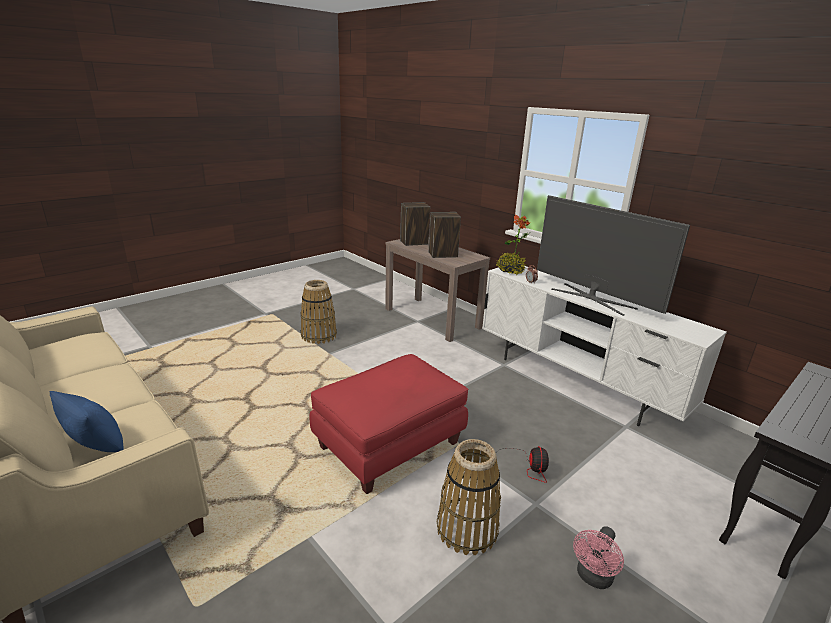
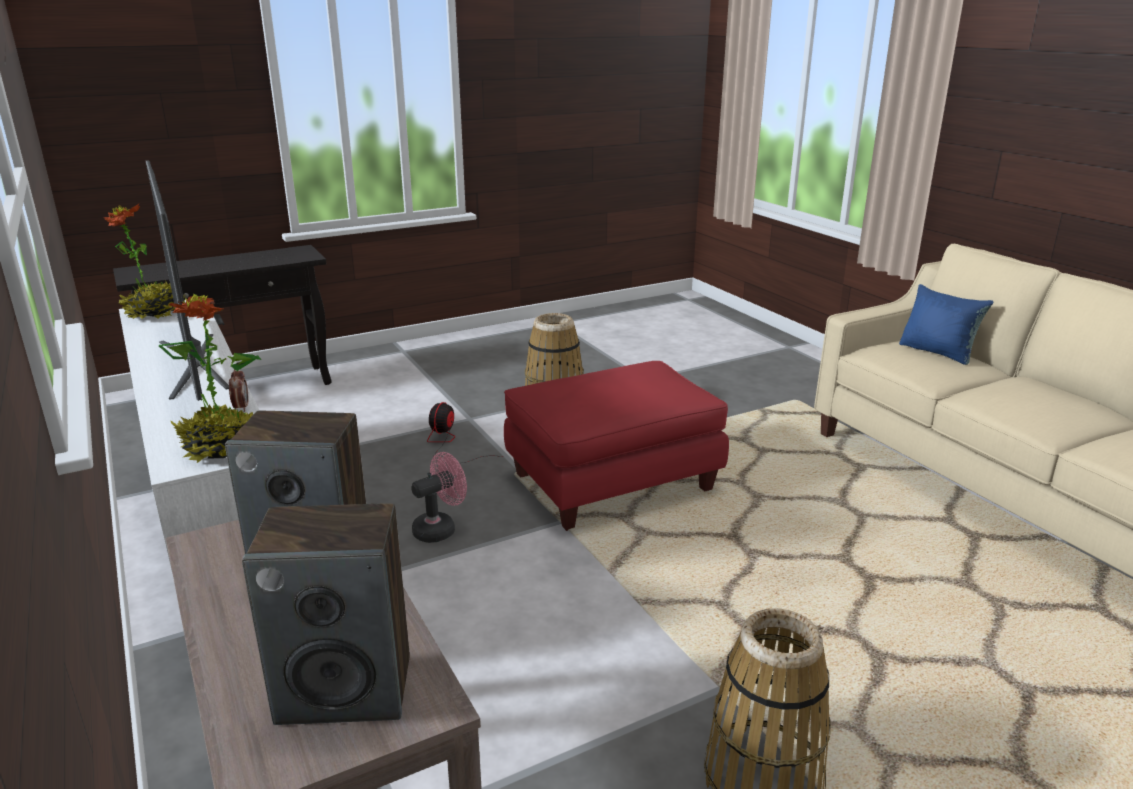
camera: 165 degrees left, 0 degrees up
(593, 578) = (468, 381): pink fan -> pink fan (440, 528)
(693, 328) = (155, 313): none -> potted plant

